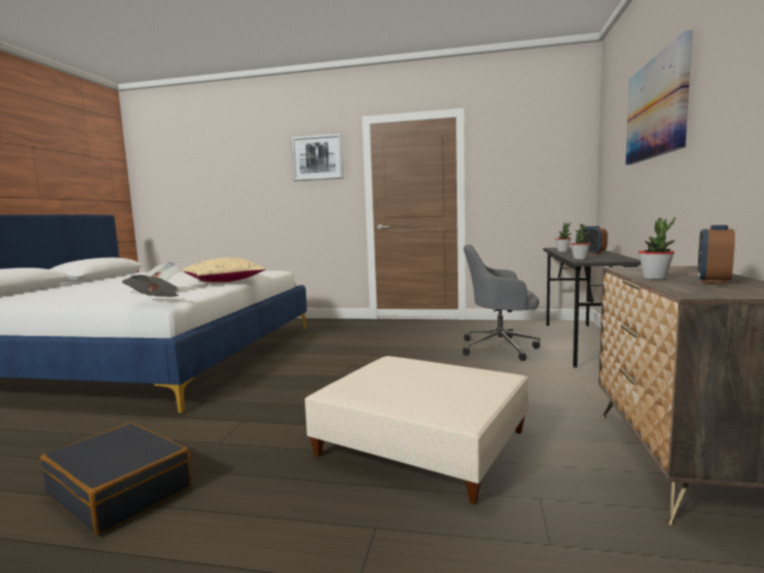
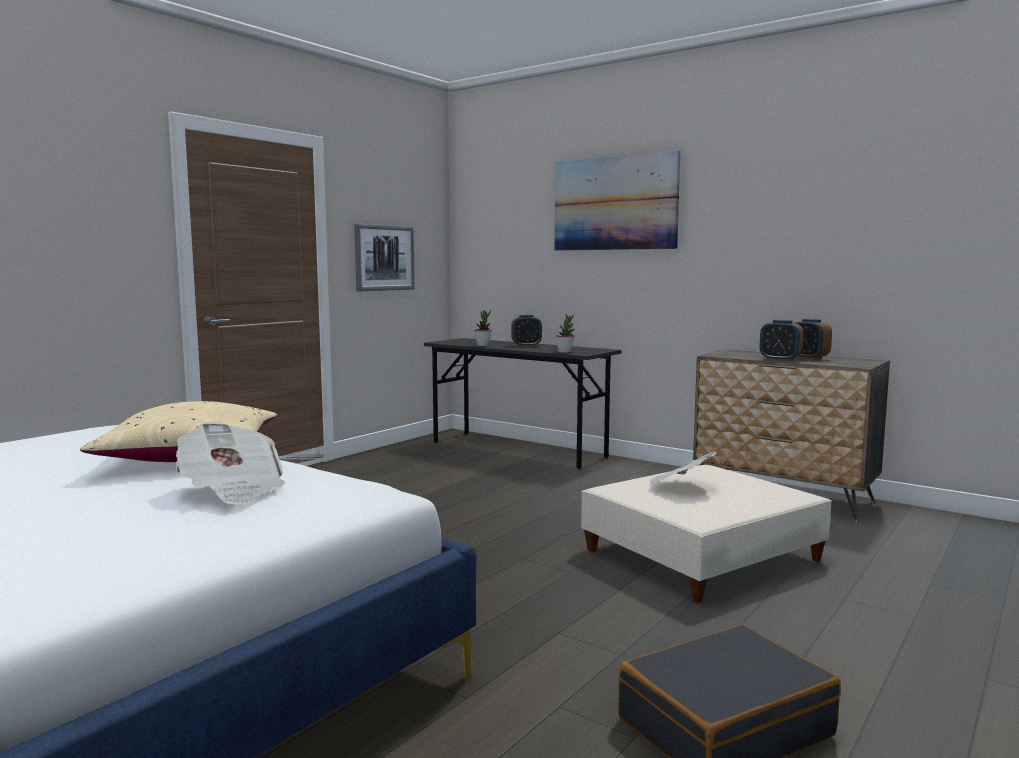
camera: 65 degrees left, 0 degrees up
(155, 301) = (382, 493): newspaper -> newspaper (679, 486)
(317, 158) = (77, 176): picture -> picture (384, 258)
(501, 348) = (479, 474): grey office chair -> none
(654, 278) = (780, 359): potted plant -> alarm clock

